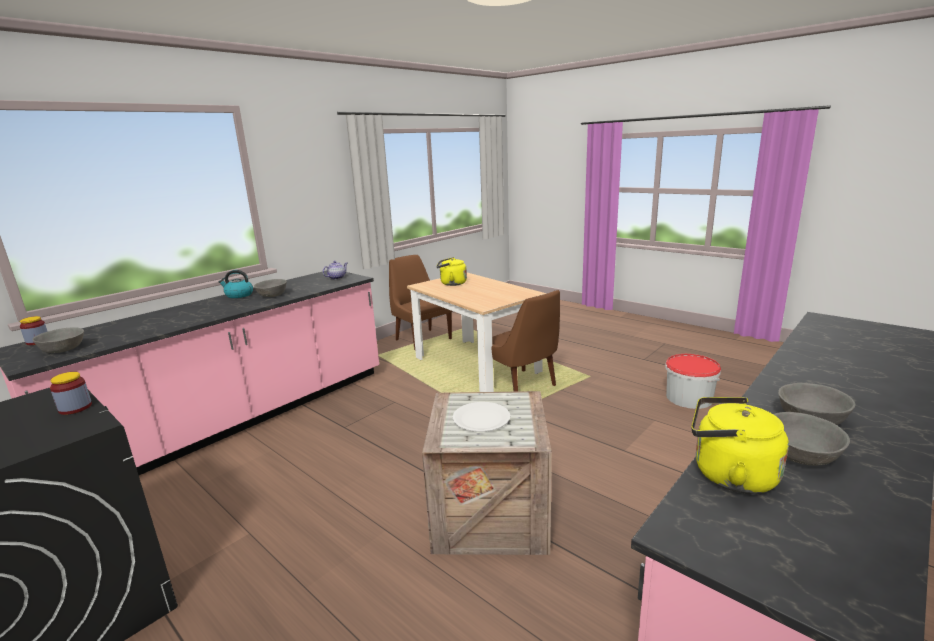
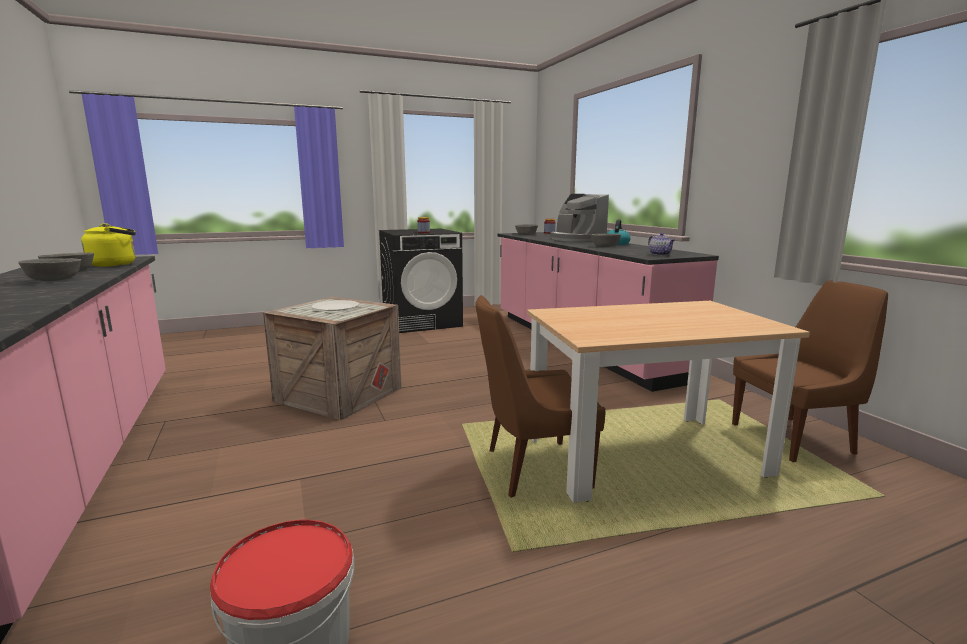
camera: 115 degrees right, 5 degrees down
(177, 313) = (576, 239): none -> coffee machine
(451, 283) = (705, 315): yellow kettle -> none

